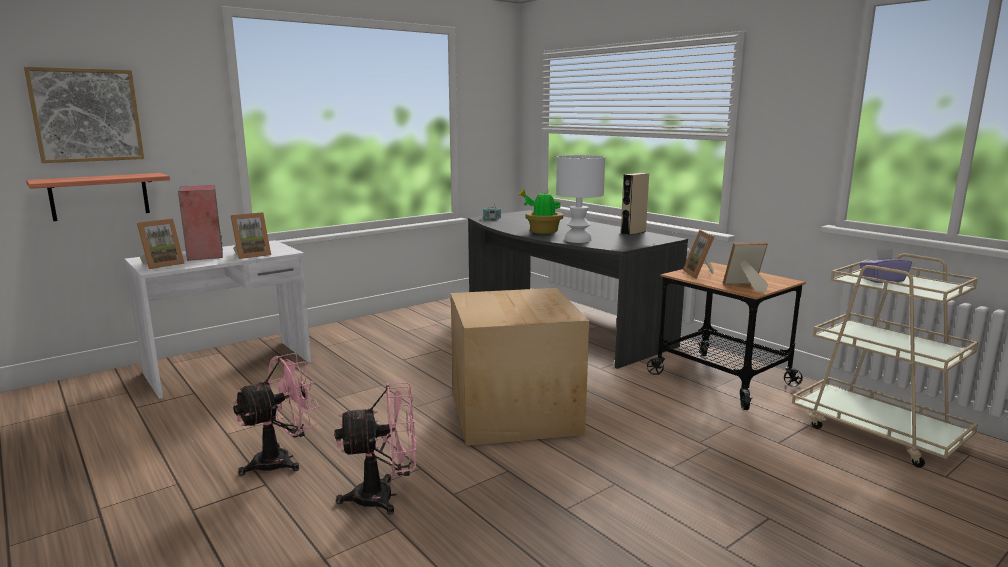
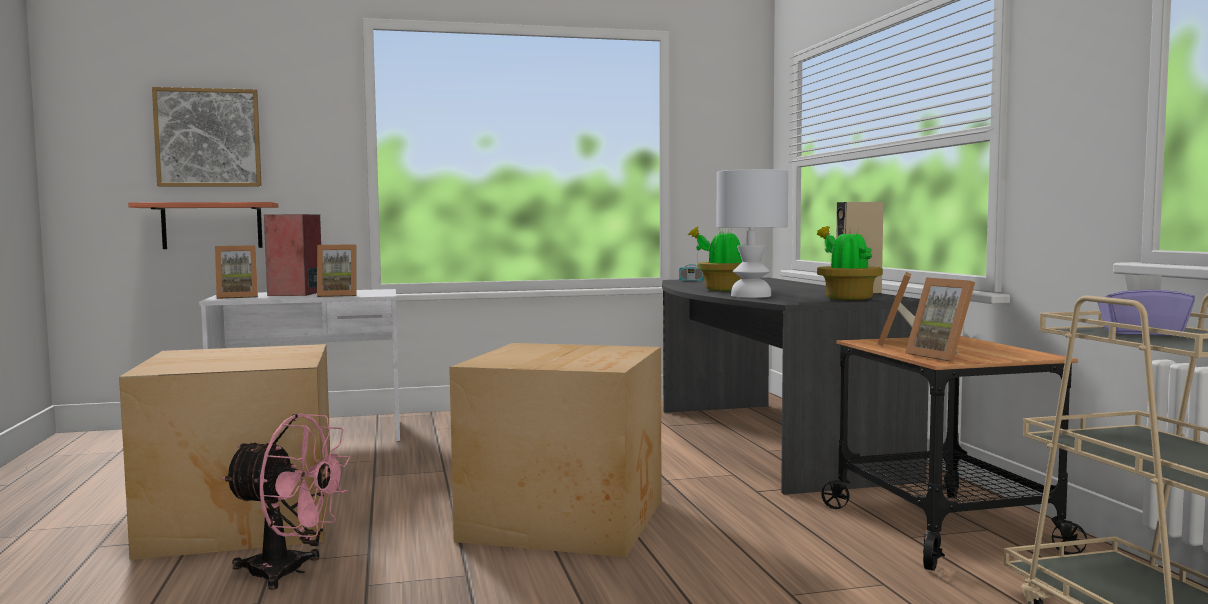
camera: 25 degrees right, 10 degrees down
(282, 460) = (239, 521): pink fan -> cardboard box
(641, 240) = (847, 298): none -> potted plant
(744, 287) = (943, 356): picture frame -> picture frame turned 135 degrees counterclockwise

